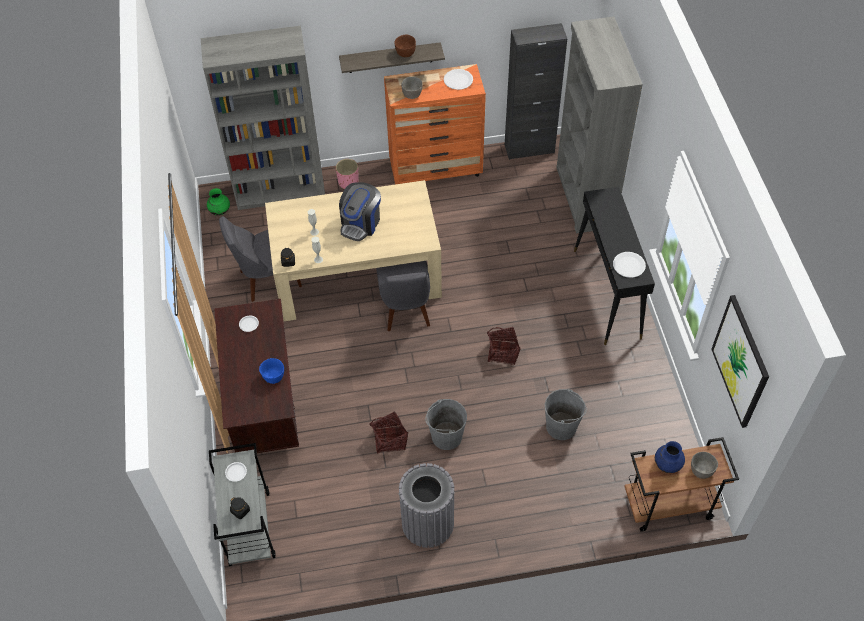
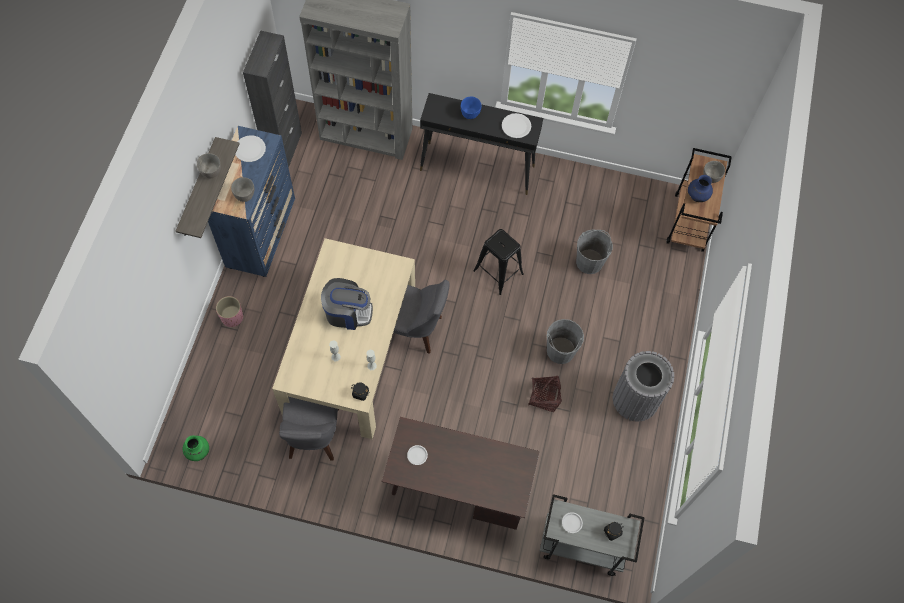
camera: 70 degrees left, 10 degrees up
(274, 377) = (488, 454): blue bowl -> blue bowl (470, 113)
(280, 190) = (205, 383): grey bookcase -> none
(361, 223) = (347, 312): coffee machine -> coffee machine turned 45 degrees counterclockwise
(405, 53) = (211, 172): brown bowl -> grey bowl
(436, 169) = (262, 235): orange dresser -> blue dresser
(502, 353) = (498, 272): basket -> black stool
(740, 361) = (692, 90): picture -> none

